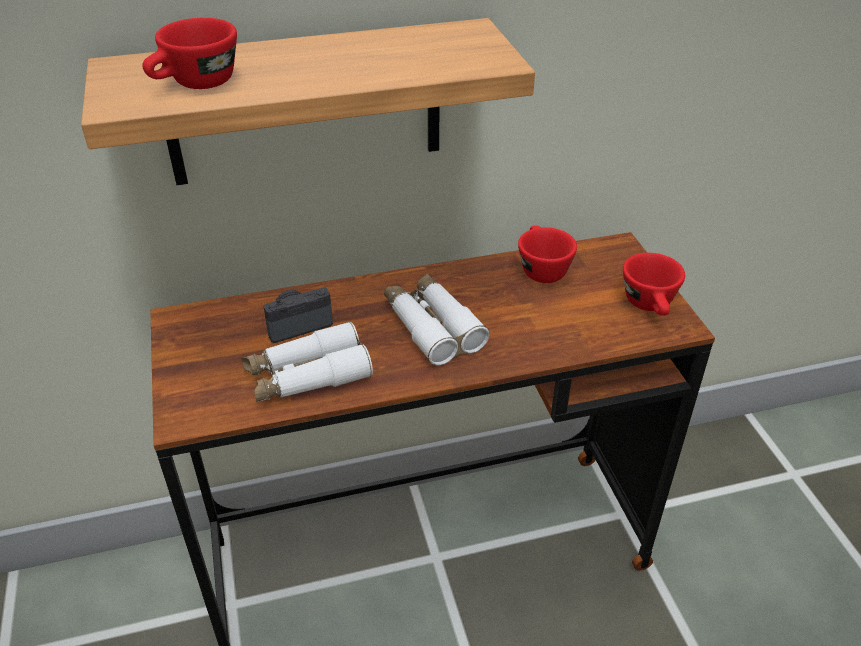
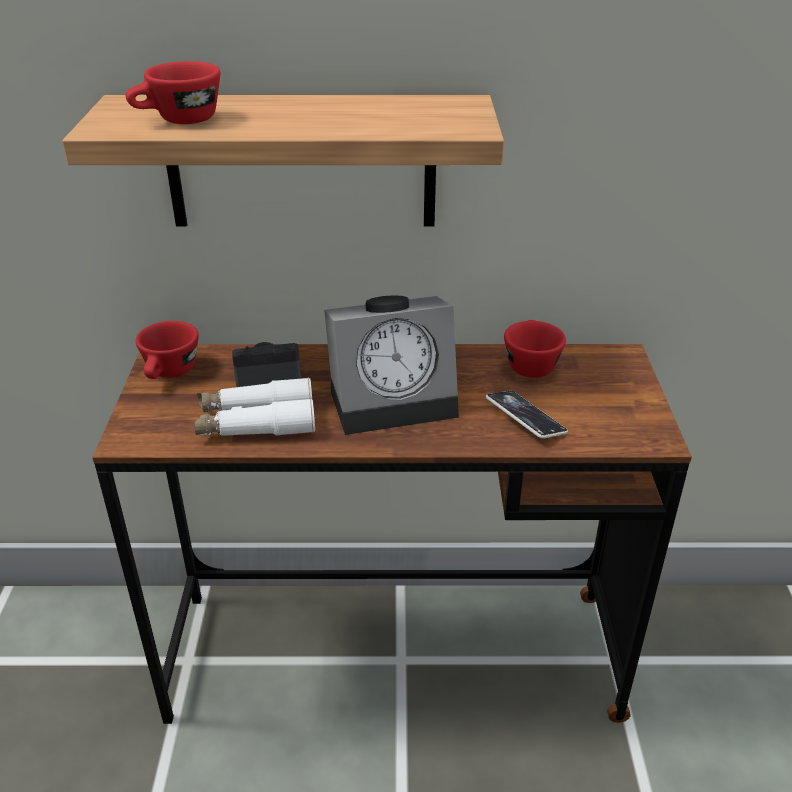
camera: 15 degrees right, 5 degrees down
(432, 327) = (395, 399): white binoculars -> alarm clock
(559, 326) = (525, 418): none -> phone
(651, 306) = (632, 415): red cup -> red cup (170, 373)

